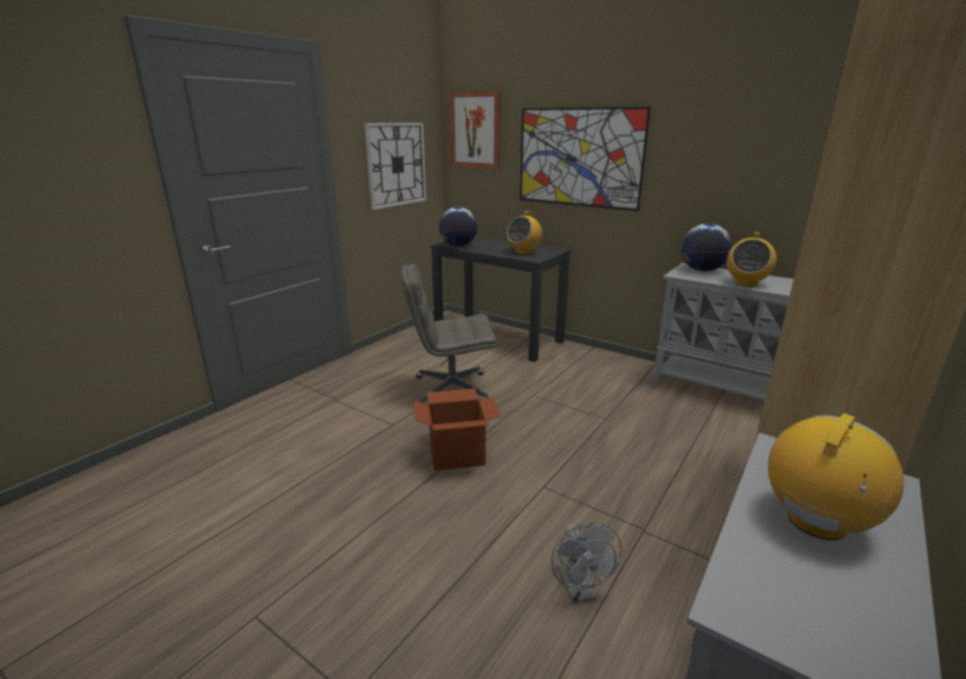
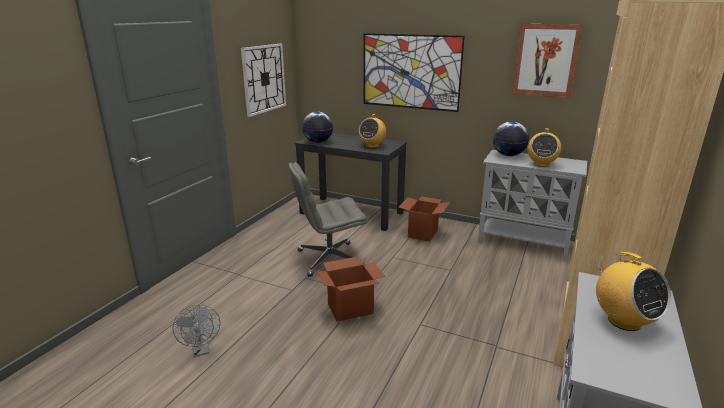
camera: 10 degrees left, 0 degrees up
(476, 130) = (325, 49): picture -> picture (546, 60)
(580, 591) = (465, 391): grey fan -> grey fan (201, 350)
(581, 368) = (423, 233): none -> cardboard box
(816, 522) = (623, 321): radio -> radio turned 120 degrees clockwise

